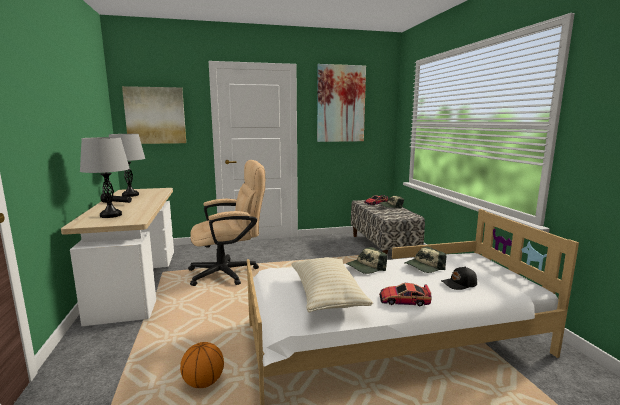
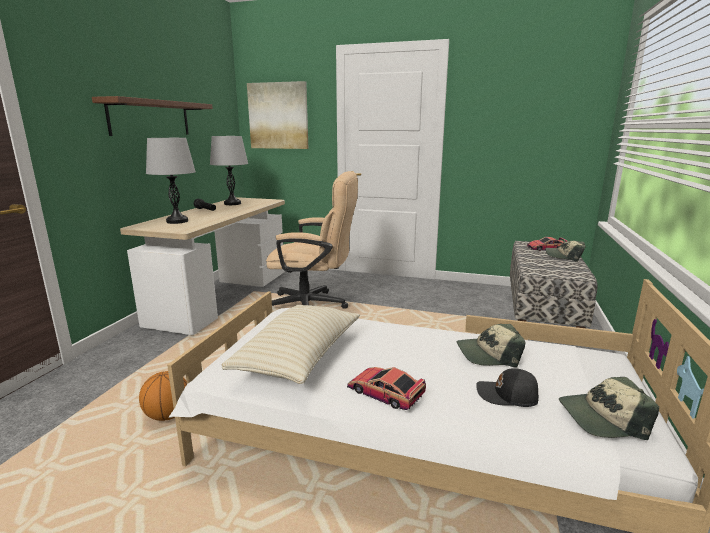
camera: 30 degrees right, 5 degrees up
(66, 119) = (150, 118): none -> brown shelf
(341, 104) = (513, 95): picture -> none
(366, 267) = (401, 334): cap -> cap (602, 418)

